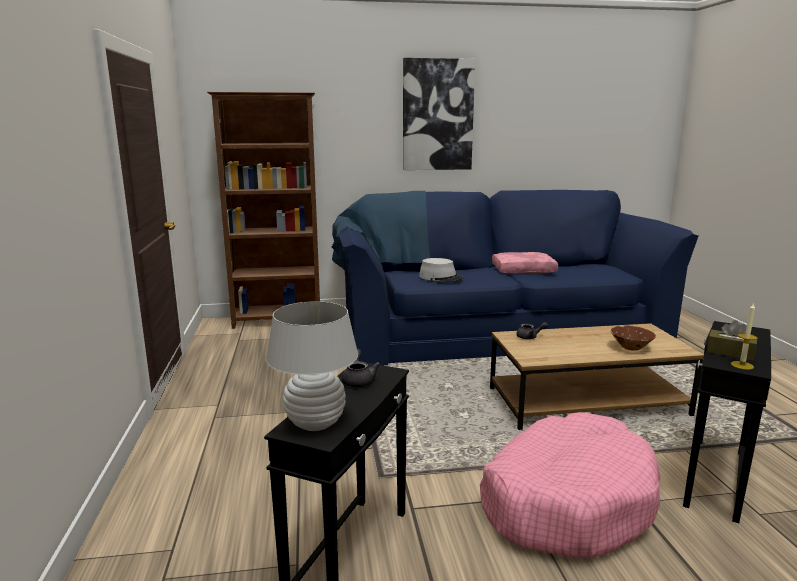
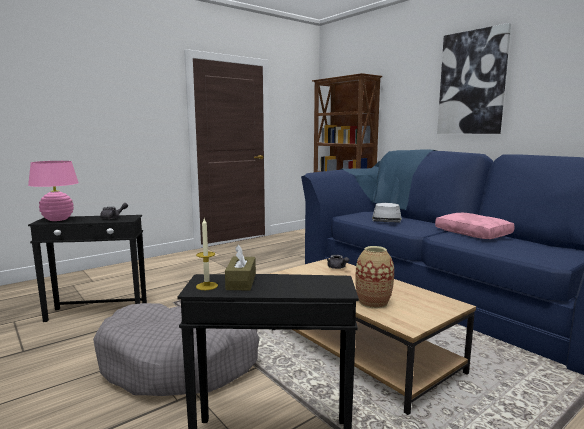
camera: 60 degrees right, 5 degrees down
(315, 423) = (57, 219): white table lamp -> pink table lamp
(566, 501) = (180, 363): pink dog bed -> grey dog bed
(631, 348) = (373, 302): brown bowl -> vase

